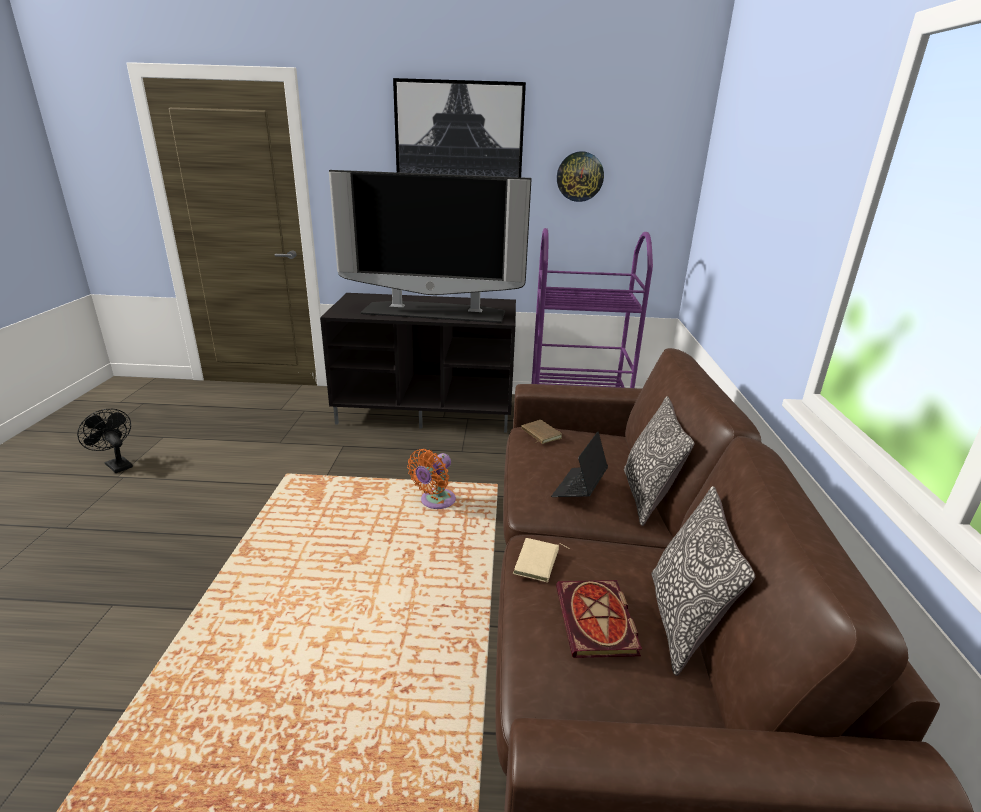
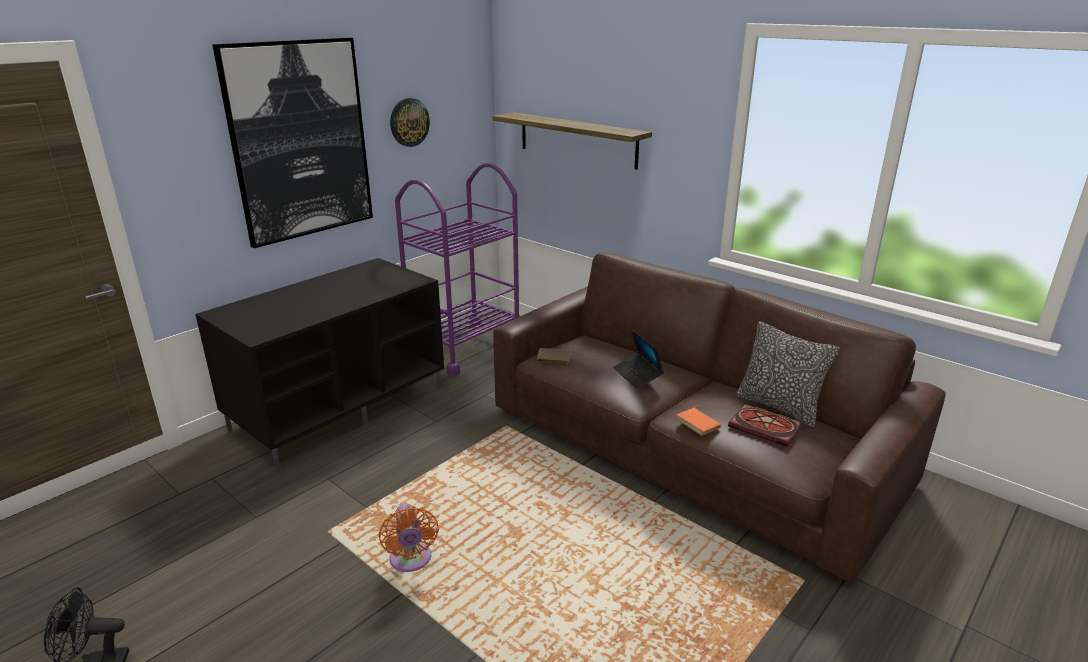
camera: 50 degrees left, 0 degrees up
(435, 312) = (344, 295): television -> none
(435, 502) = (489, 464): orange fan -> orange fan (411, 561)
(538, 563) = (699, 423): beige book -> orange book
(647, 497) = (663, 362): pillow -> none
(737, 217) = (577, 140): none -> shelf

